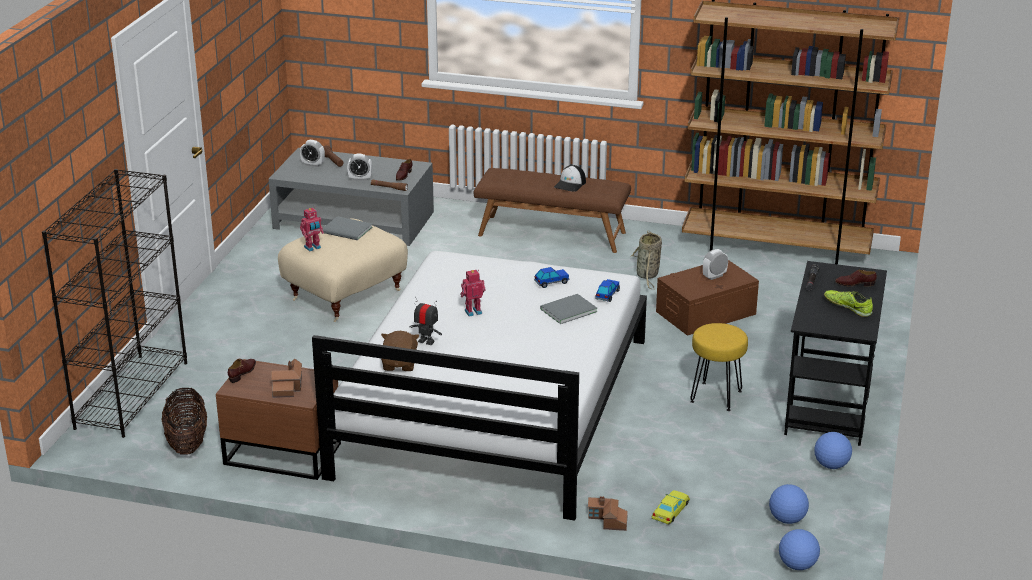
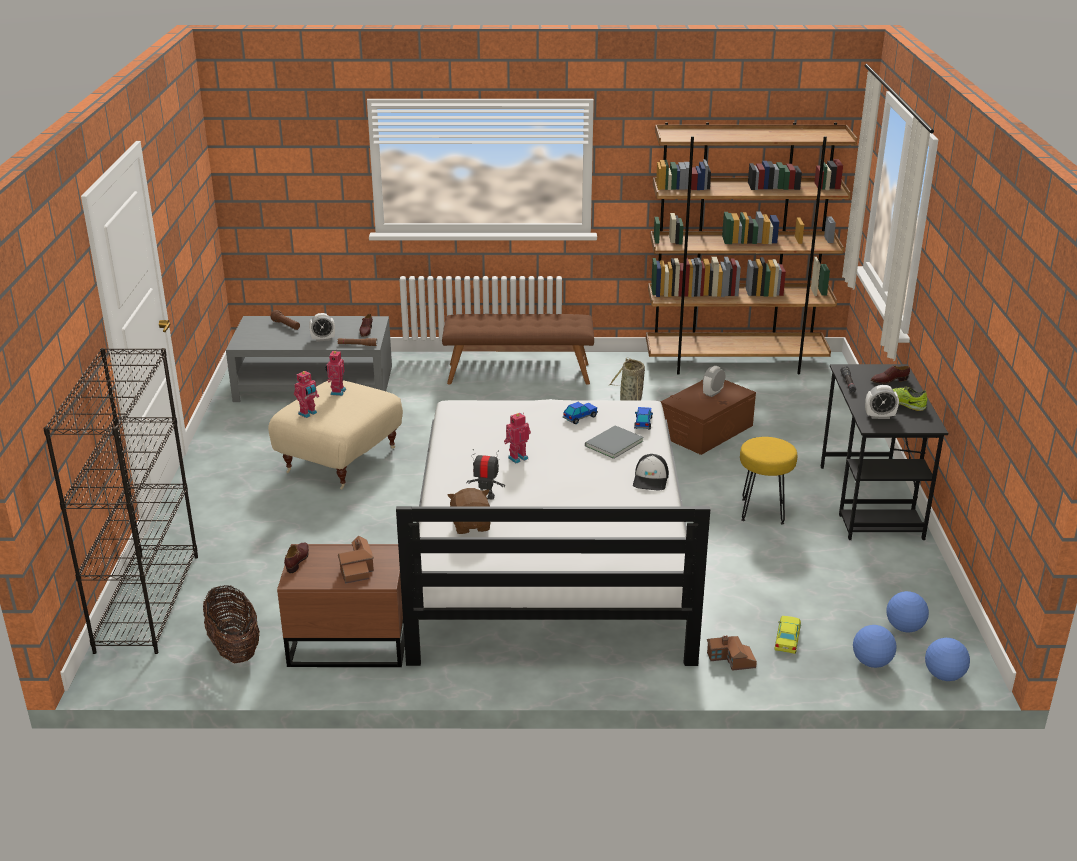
camera: 15 degrees left, 0 degrees up
(313, 164) = (267, 331): alarm clock -> alarm clock (879, 416)
(347, 230) = (337, 392): grey book -> toy robot
(570, 184) = (537, 321): cap -> cap (651, 479)
(831, 465) = (911, 564): football -> football (871, 663)

